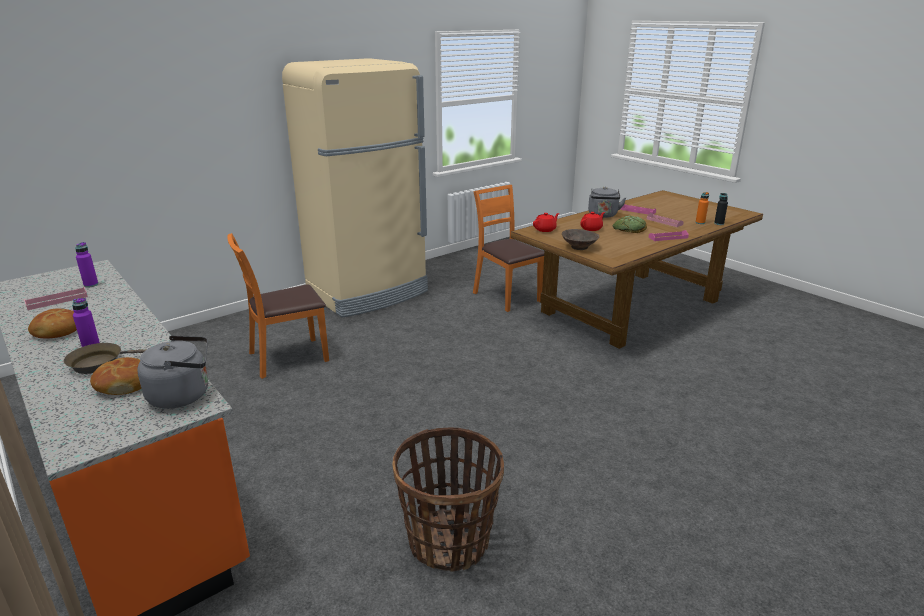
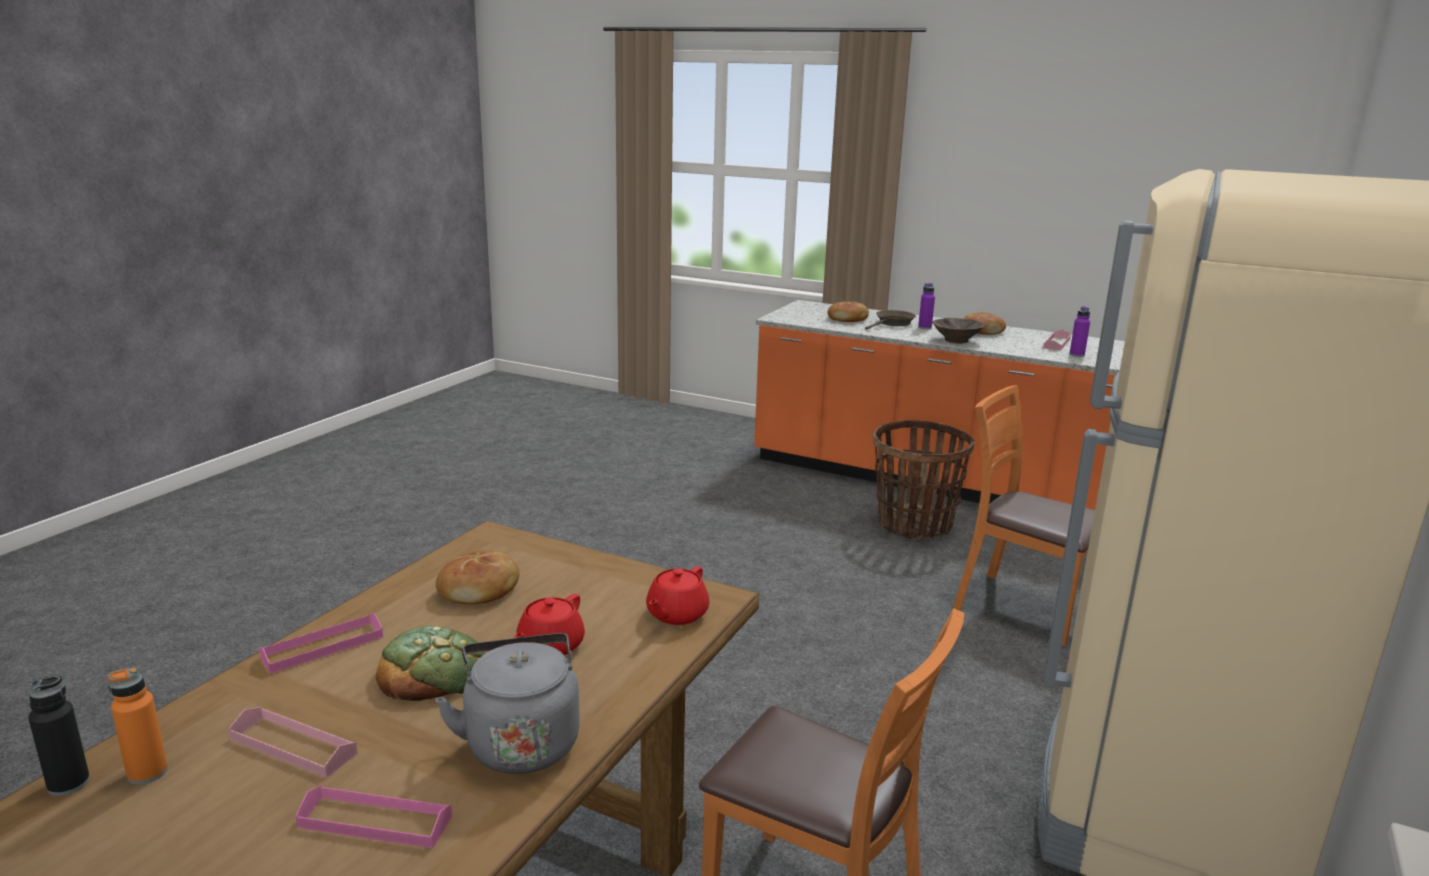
camera: 155 degrees right, 5 degrees down
(183, 395) = (798, 319): grey kettle -> none
(287, 357) = (1021, 607): orange chair -> orange chair turned 90 degrees counterclockwise
(449, 542) = (625, 496): basket -> basket (914, 525)
(578, 247) = (567, 562): brown bowl -> brown bowl (956, 340)
(615, 244) = (480, 589): none -> bread

